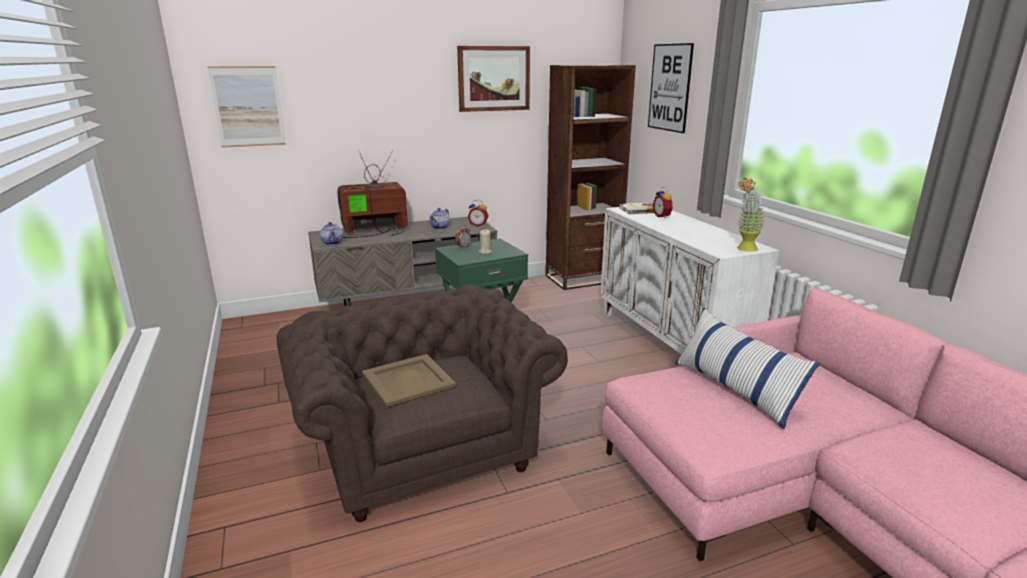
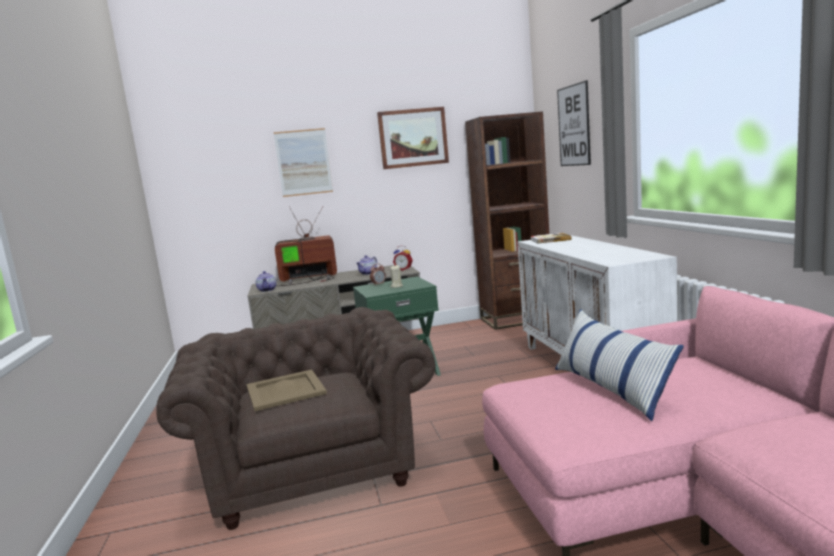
camera: 10 degrees right, 10 degrees down
(248, 106) = (198, 178): picture -> picture (303, 162)
(663, 216) = (570, 242): alarm clock -> none
(744, 249) = (638, 258): potted plant -> none

